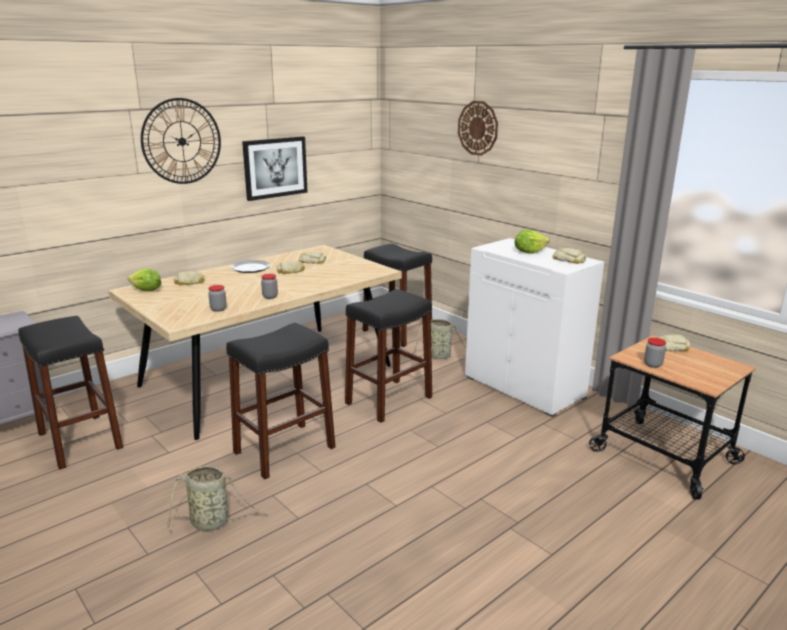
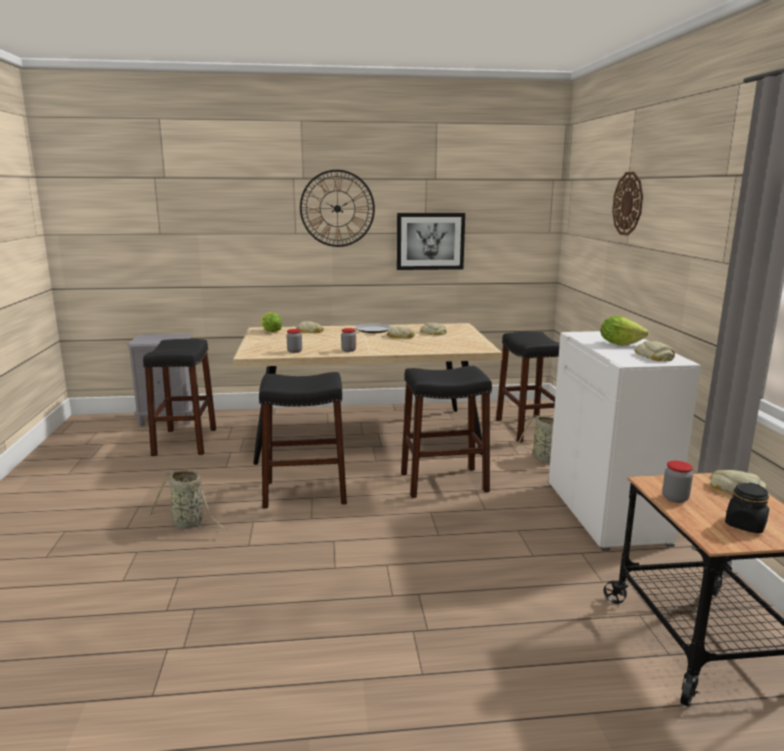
camera: 35 degrees right, 5 degrees down
(705, 370) = (745, 525): none -> black jar

